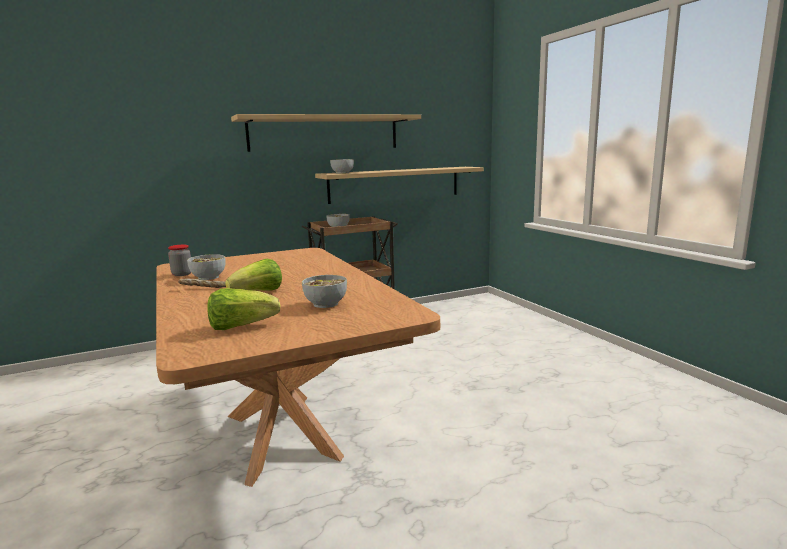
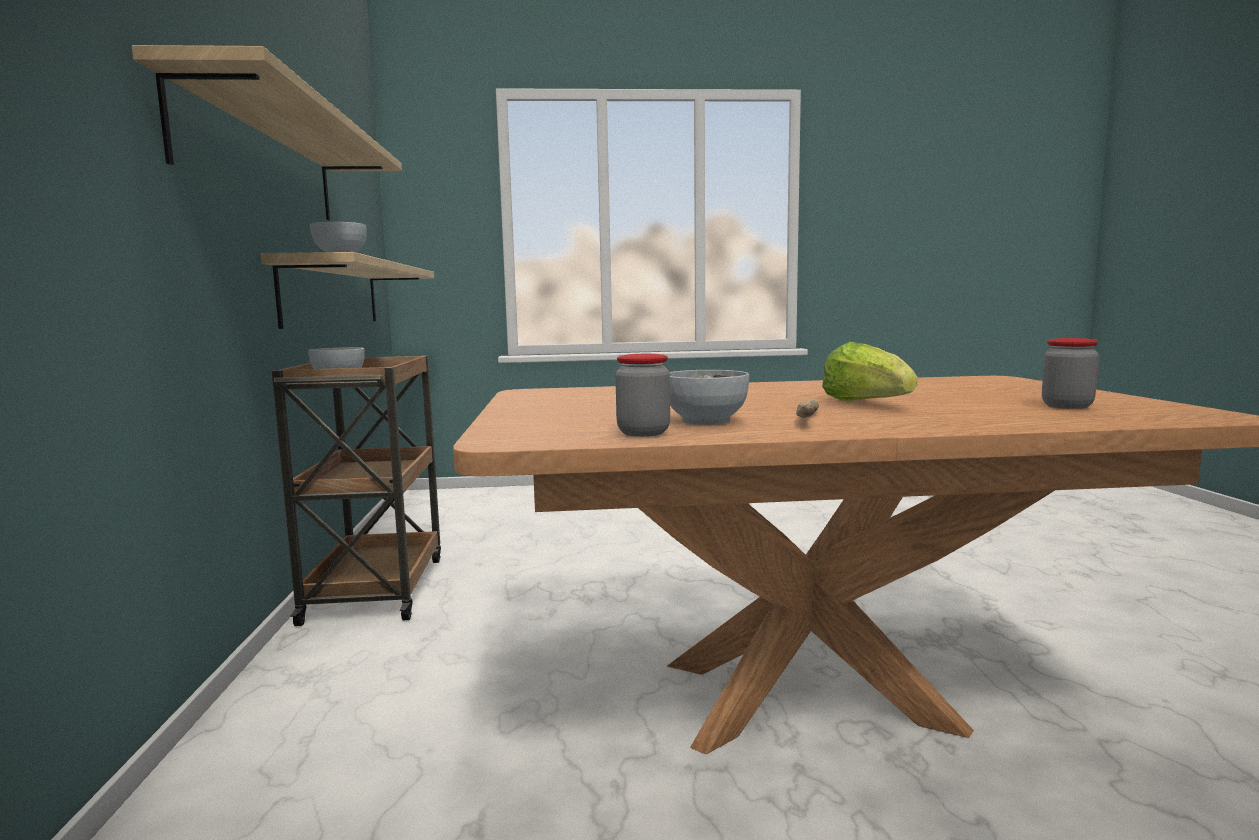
camera: 70 degrees left, 5 degrees down
(241, 326) = (1067, 406): lettuce -> jar
(325, 304) = (943, 390): bowl -> none

